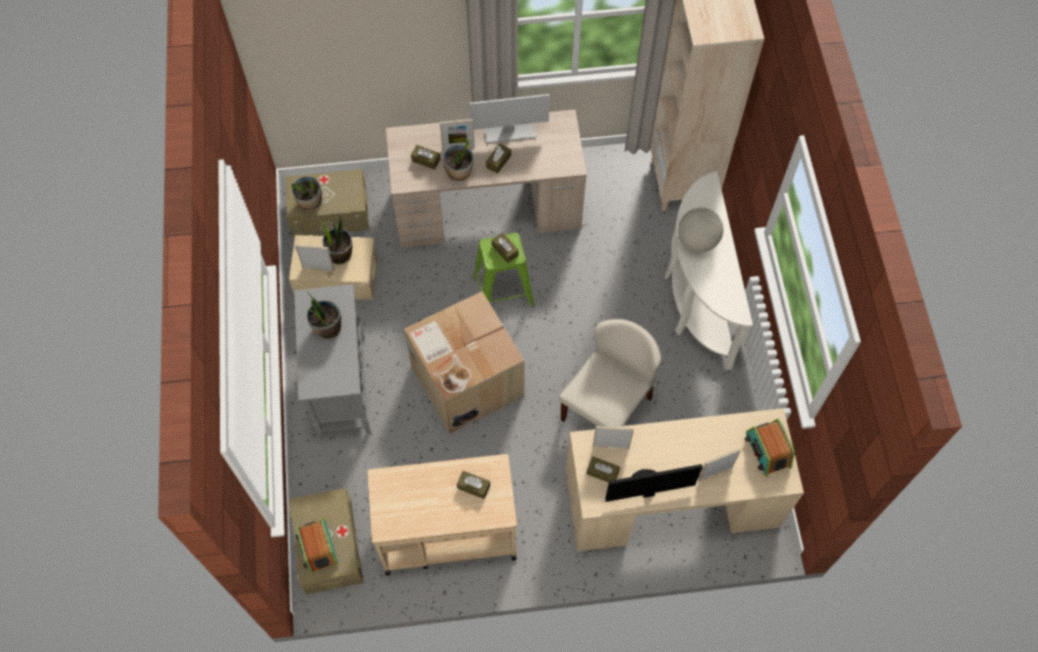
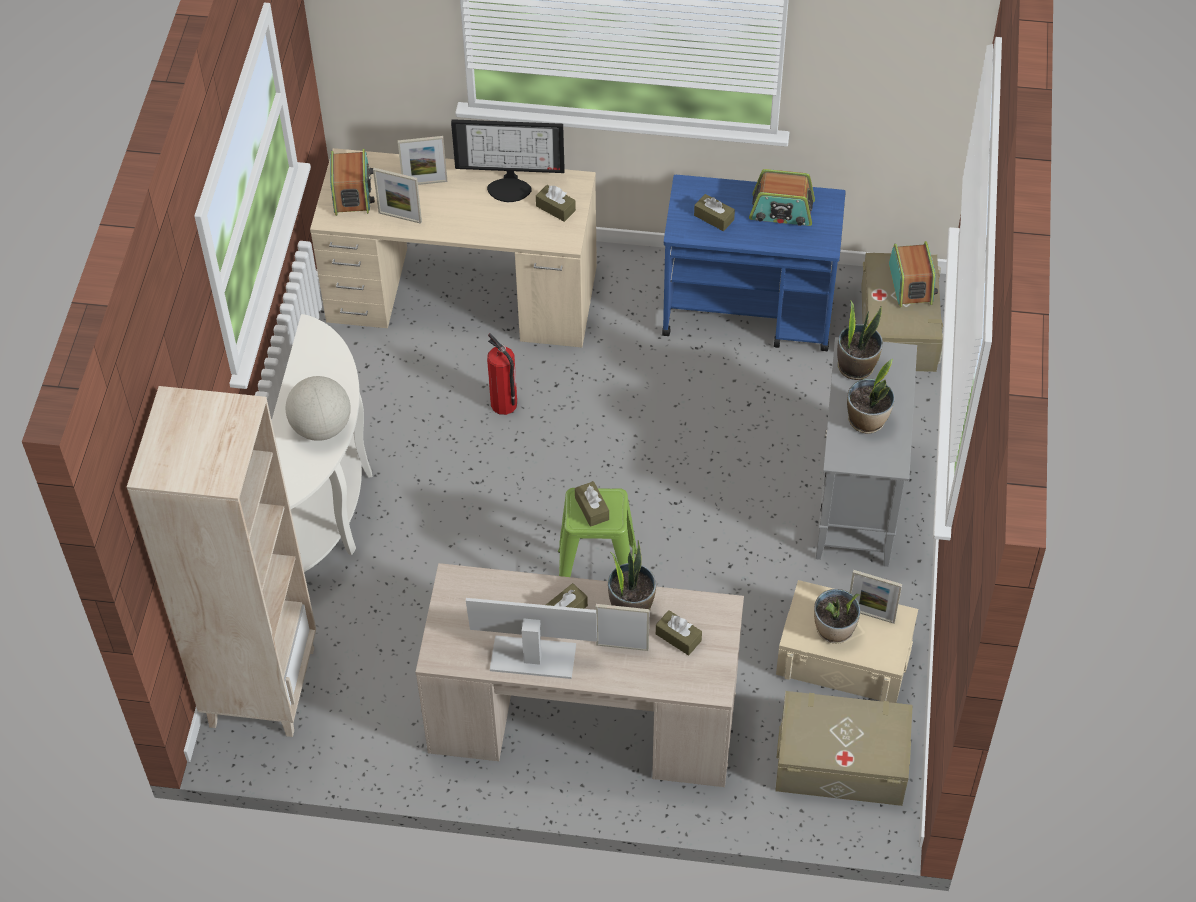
camera: 165 degrees left, 10 degrees down
(310, 202) = (871, 722): potted plant -> potted plant (856, 366)
(420, 506) = (781, 211): none -> radio
(446, 533) = (749, 312): beige cart -> blue cart
(465, 379) = (683, 475): cardboard box -> none
(606, 408) = (504, 404): beige chair -> fire extinguisher
(611, 446) = (536, 230): picture frame -> picture frame (400, 217)

